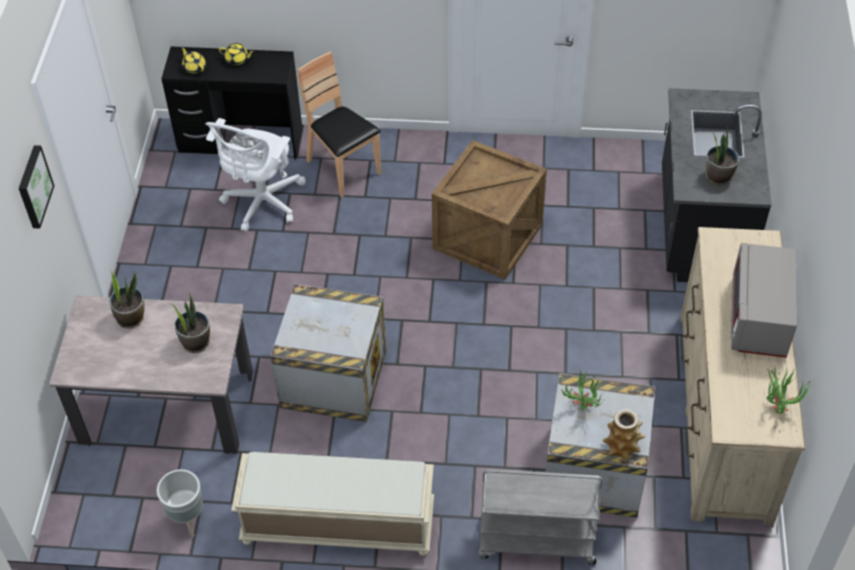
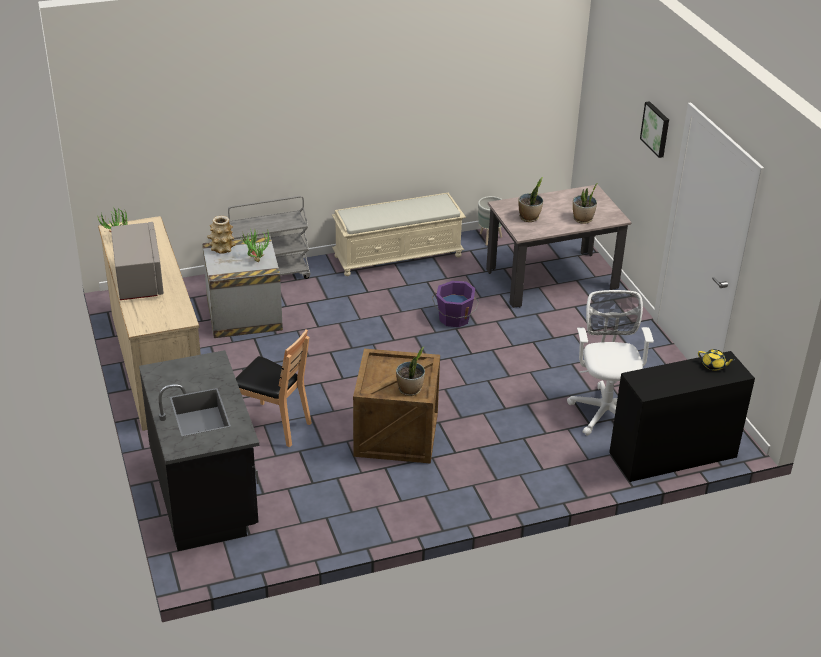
camera: 155 degrees right, 15 degrees down
(237, 60) = (684, 381): yellow teapot -> none
(334, 377) = (454, 319): crate -> purple bucket
(343, 169) = (561, 455): brown chair -> brown chair (273, 425)
(718, 176) = (190, 376): potted plant -> potted plant (410, 390)

